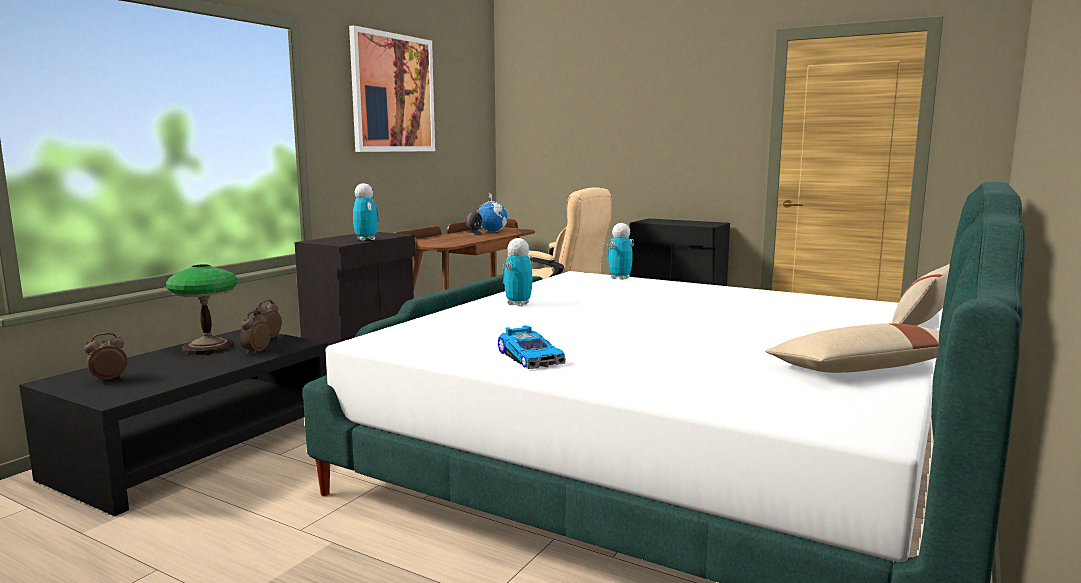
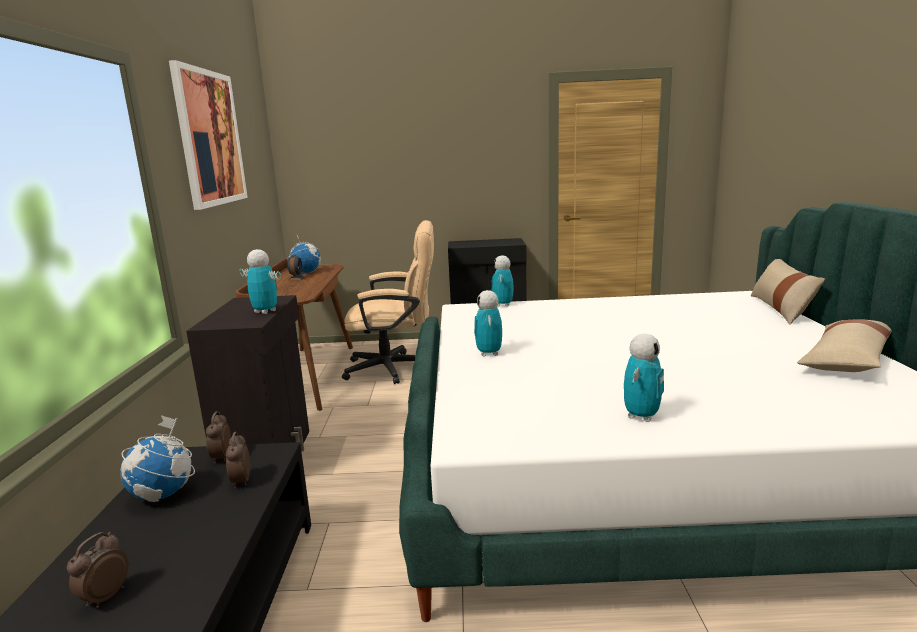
camera: 30 degrees left, 5 degrees up
(207, 348) = (163, 495): table lamp -> globe
(531, 357) = (641, 416): toy car -> toy robot

